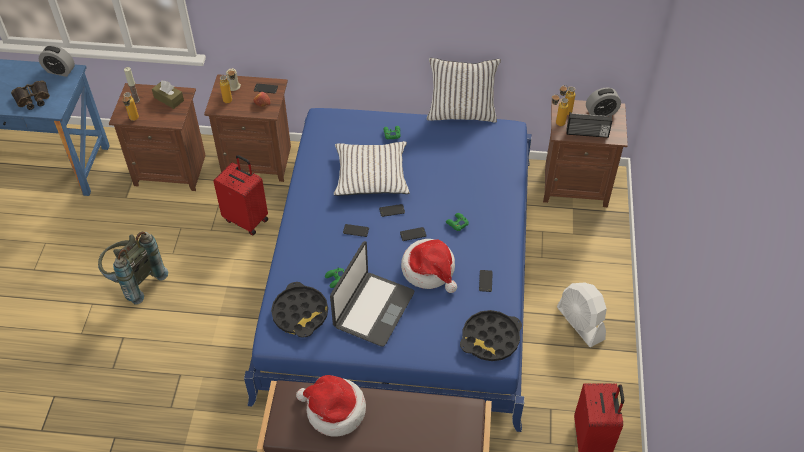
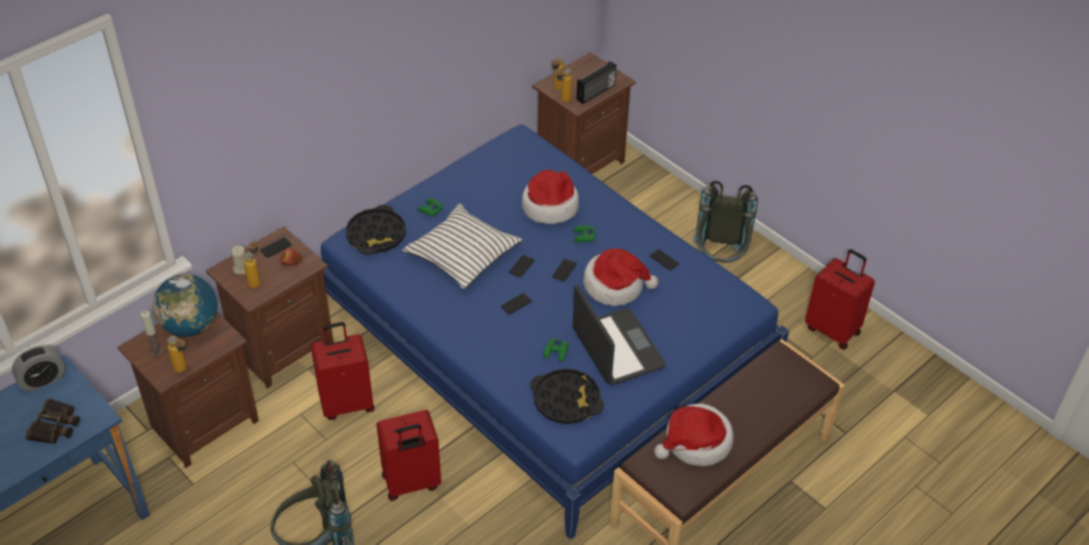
camera: 50 degrees left, 5 degrees down
(169, 99) = (190, 326): brown tissue box -> globe
(216, 293) = (411, 483): none -> red suitcase
(461, 113) = (463, 152): white pillow -> none
(462, 187) = (549, 206): none -> hat
(490, 339) = (725, 296): black tray -> black tray (376, 235)
(580, 323) = (719, 259): white fan -> grey backpack
(601, 112) = (583, 70): alarm clock -> none

